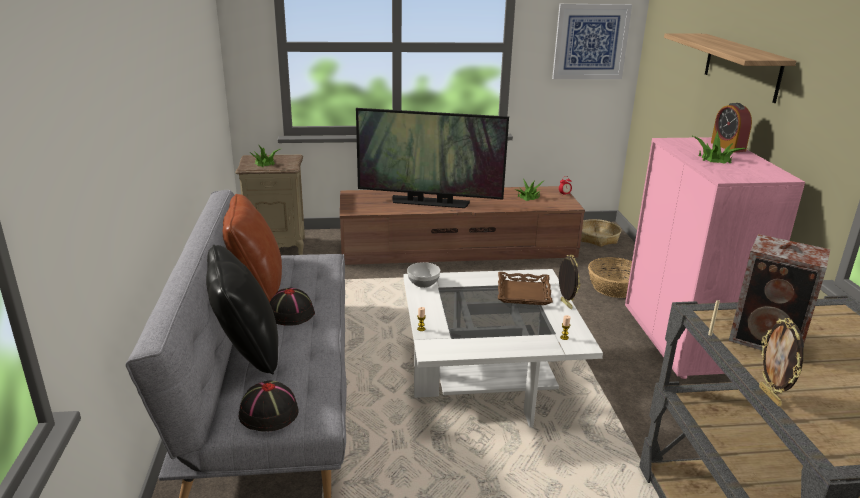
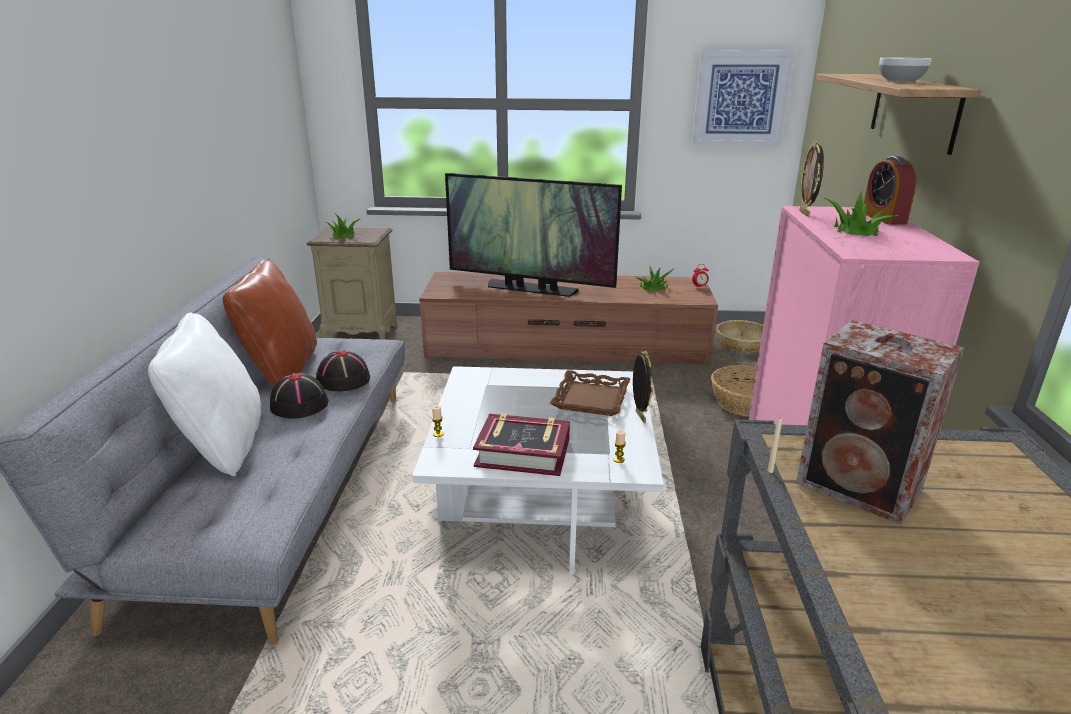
camera: 10 degrees right, 0 degrees up
(247, 351) = (223, 445): black pillow -> white pillow
(268, 413) = (199, 525): black hat -> black hat (343, 380)
(423, 283) = (471, 378): bowl -> bowl (900, 81)
(492, 338) = (523, 452): none -> book
(770, 396) = (827, 580): picture frame -> picture frame (805, 213)

